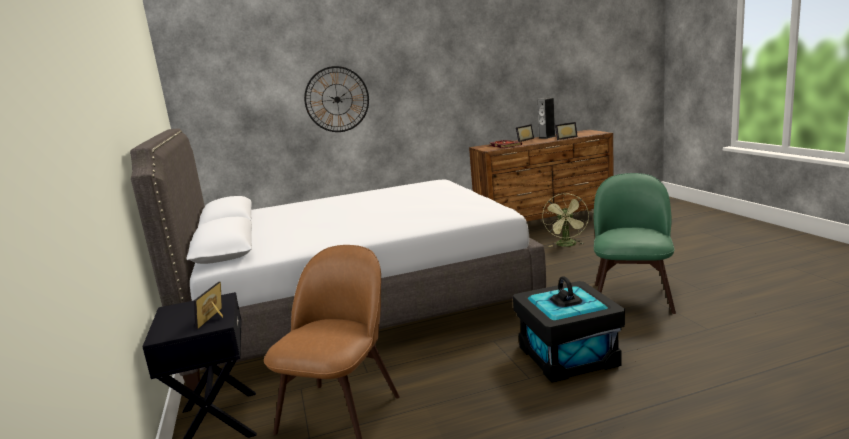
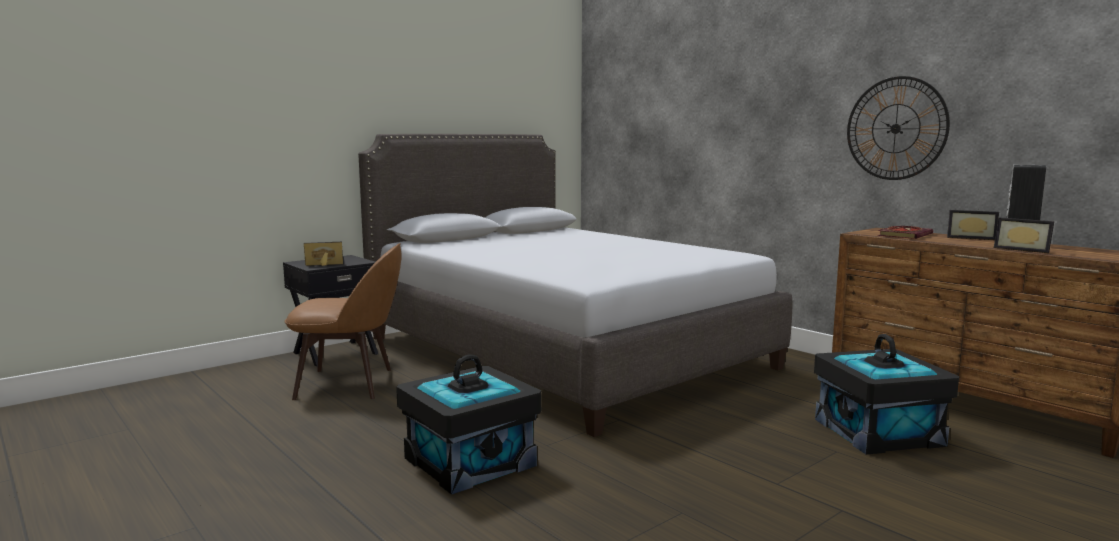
camera: 65 degrees right, 5 degrees down
(337, 99) = (715, 126): wall clock -> wall clock (896, 128)
(567, 245) = (879, 432): green fan -> black storage box
(632, 296) = (687, 494): green chair -> none

